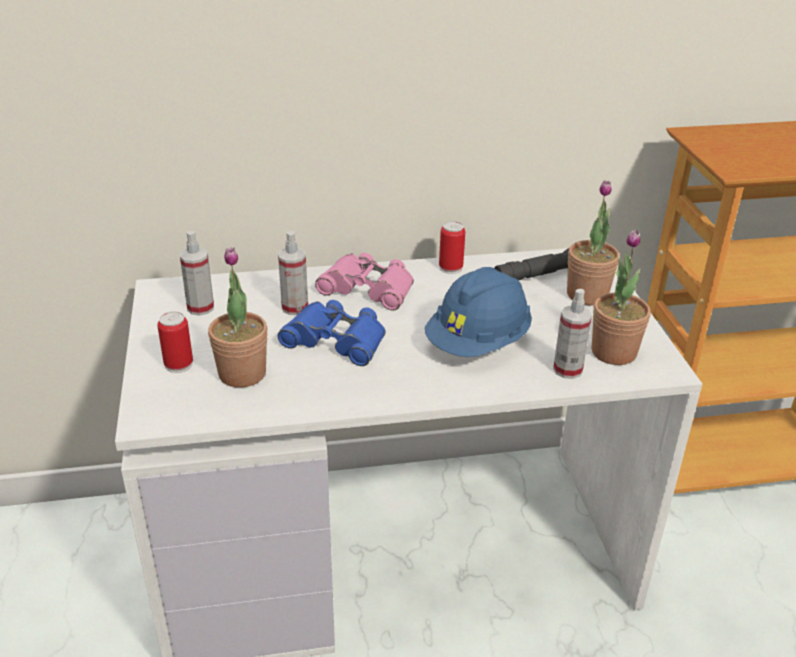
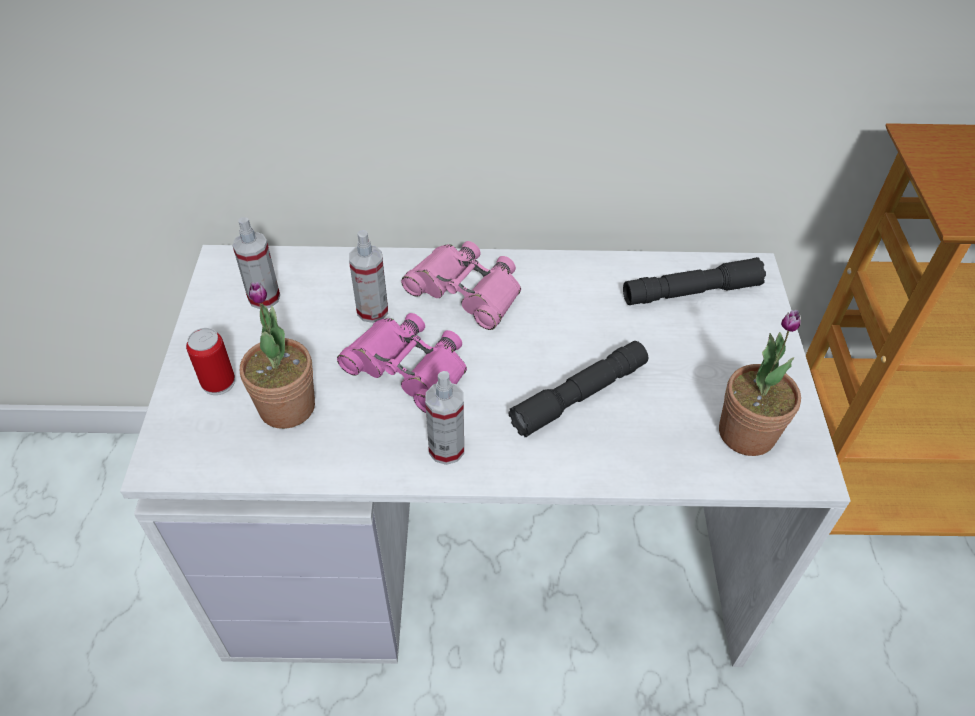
camera: 10 degrees right, 15 degrees up
(336, 340) = (408, 369): blue binoculars -> pink binoculars
(450, 268) = (574, 269): can -> none
(478, 343) = (579, 395): blue hard hat -> grey flashlight
(567, 370) = (680, 454): spray bottle -> spray bottle (446, 449)
(587, 295) = (735, 333): potted plant -> none

